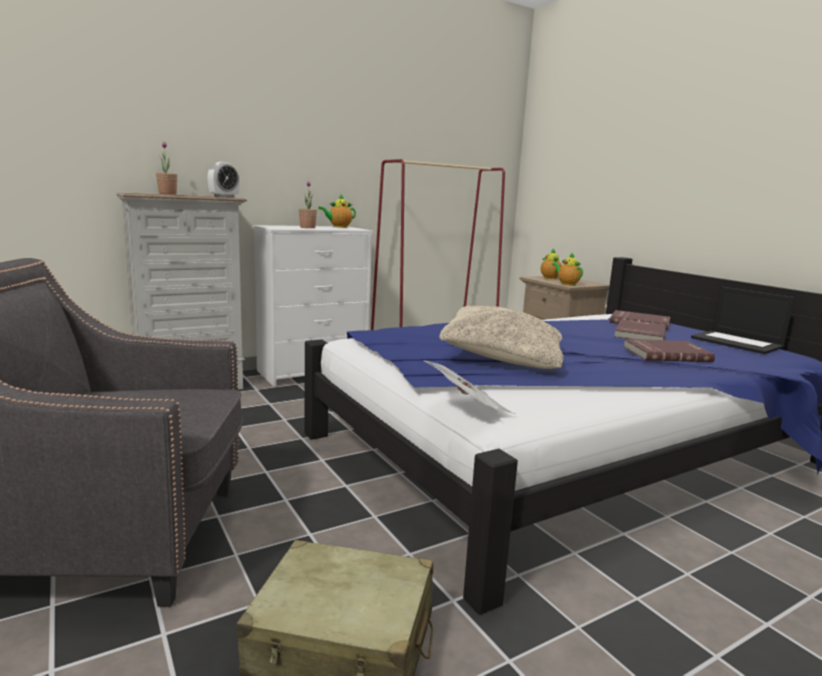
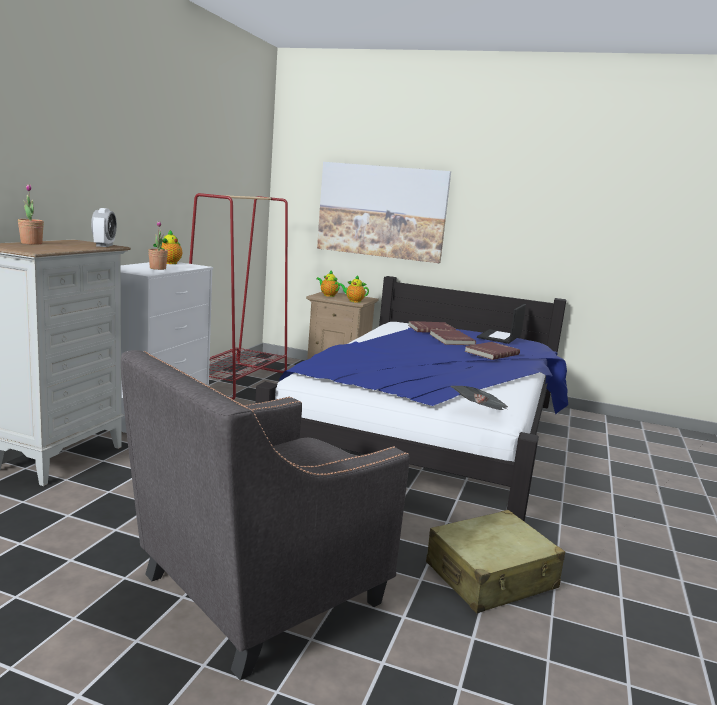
camera: 40 degrees left, 0 degrees up
(503, 357) = (424, 372): beige pillow -> none
(622, 177) = (382, 211): none -> picture
(738, 342) = (499, 337): laptop -> laptop turned 105 degrees clockwise

